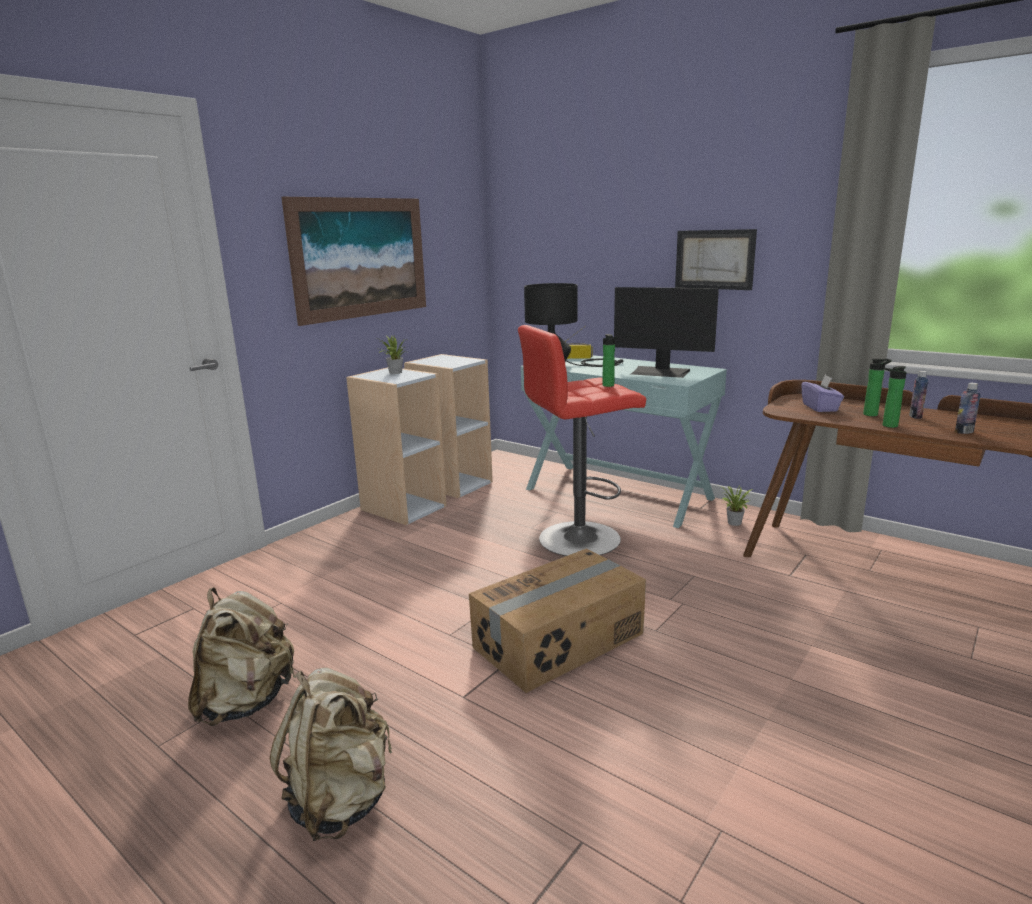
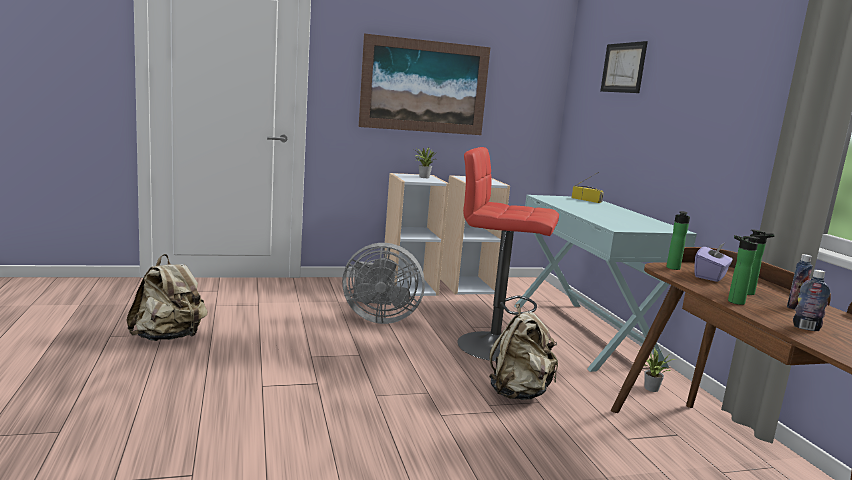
camera: 35 degrees right, 5 degrees down
(341, 800) = (132, 393): beige backpack -> beige backpack (519, 393)
(436, 557) = (379, 318): none -> grey fan
(560, 641) = (366, 389): cardboard box -> none
(570, 364) = (568, 201): black table lamp -> none
(609, 386) = (537, 213): bottle -> bottle (673, 268)
(660, 372) = (624, 221): monitor -> none
(714, 259) = (705, 120): picture -> picture (623, 67)

